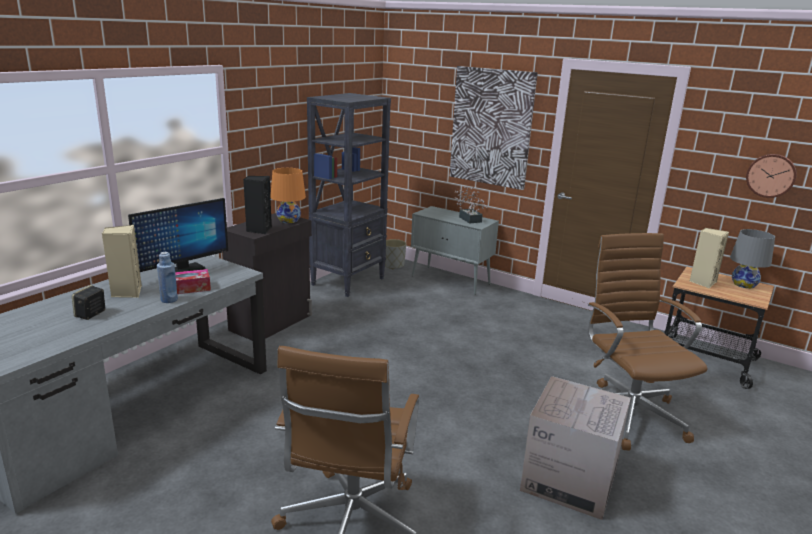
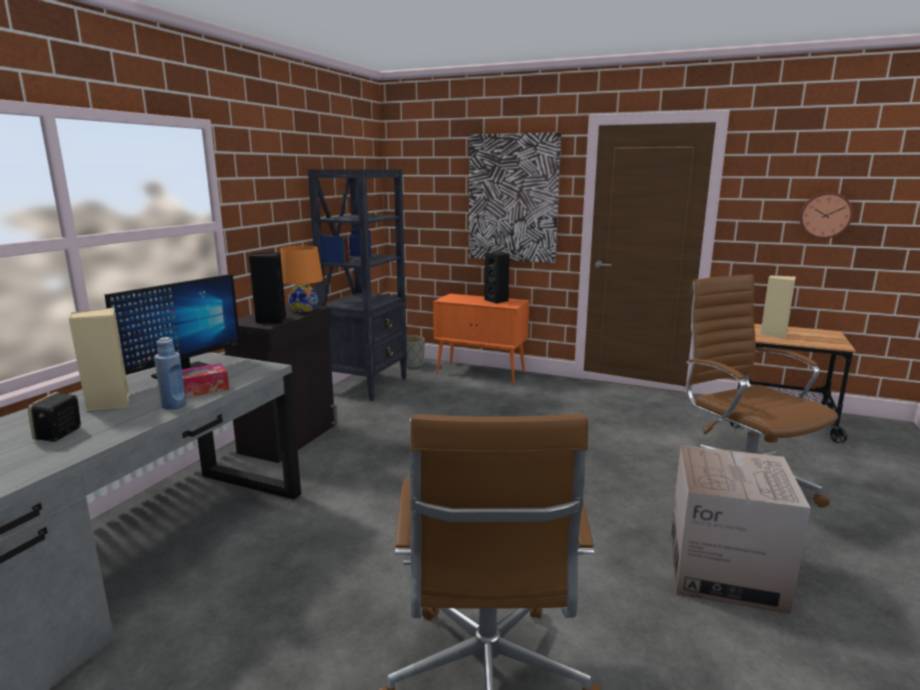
camera: 10 degrees left, 5 degrees down
(451, 280) = (481, 373): grey cabinet -> orange cabinet
(469, 218) = (497, 301): potted plant -> black speaker
(744, 284) = (814, 333): grey table lamp -> none

